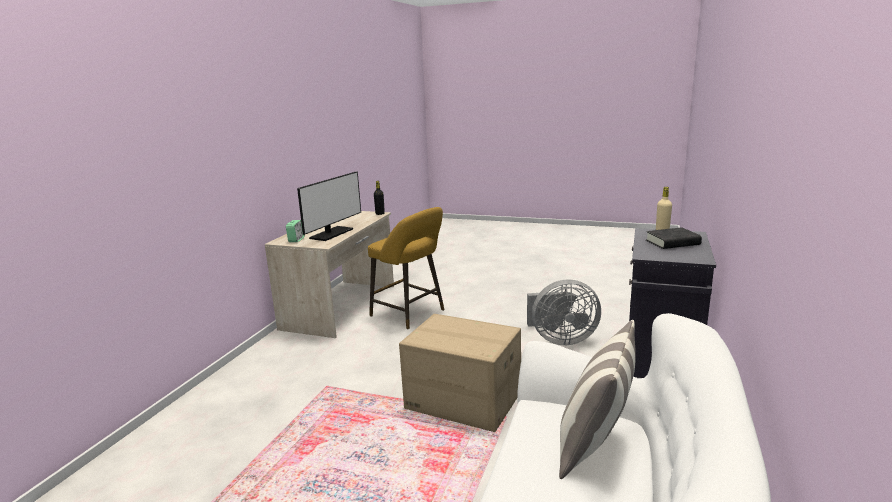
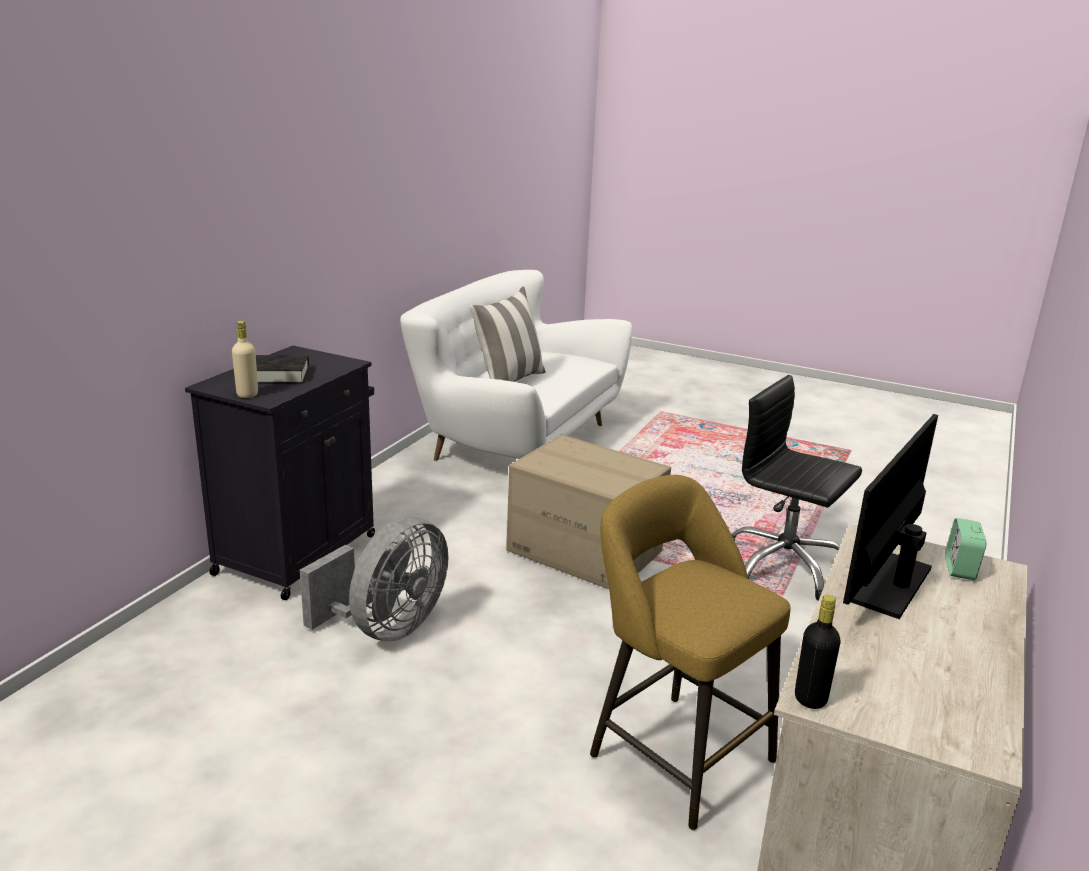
camera: 175 degrees left, 5 degrees up
(312, 409) = (784, 566): none -> black office chair
(560, 339) = (386, 628): grey fan -> grey fan turned 120 degrees clockwise

